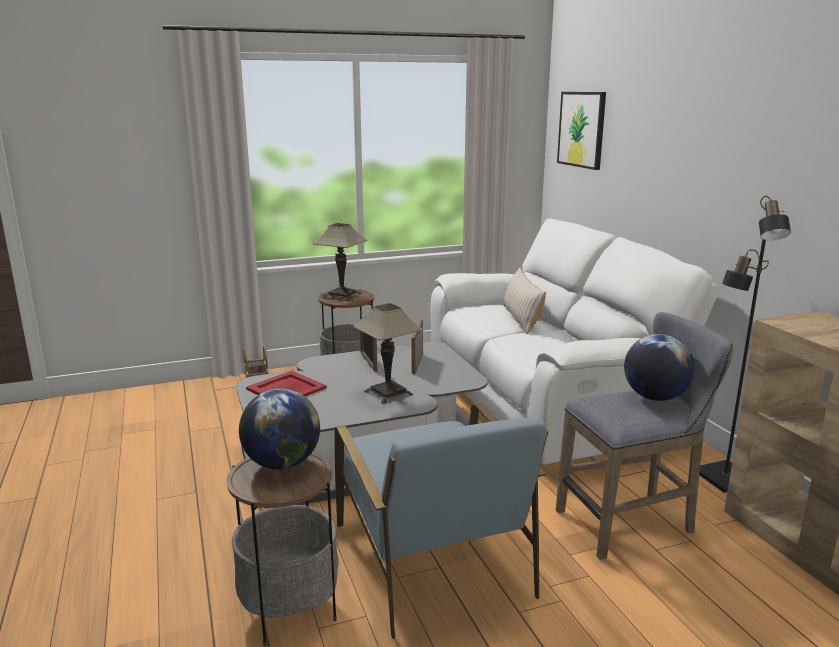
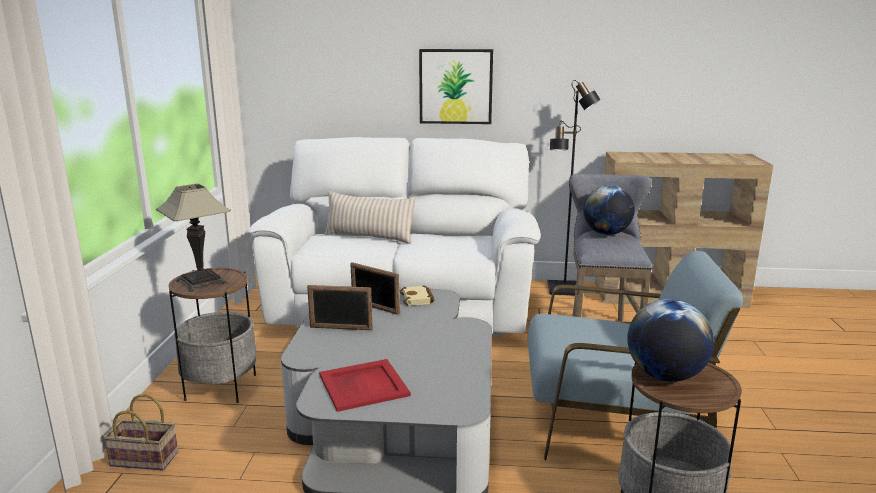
camera: 65 degrees left, 0 degrees up
(388, 393) = (433, 334): table lamp -> none
(452, 374) = (418, 299): none -> beige book
(582, 129) = (305, 46): picture -> picture (455, 86)

